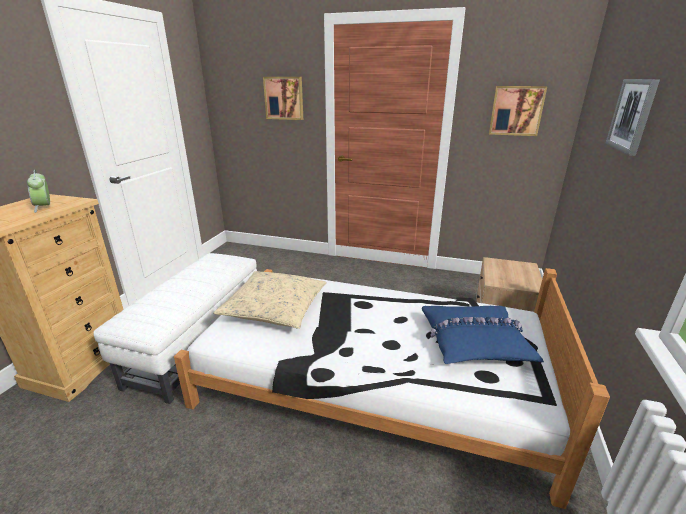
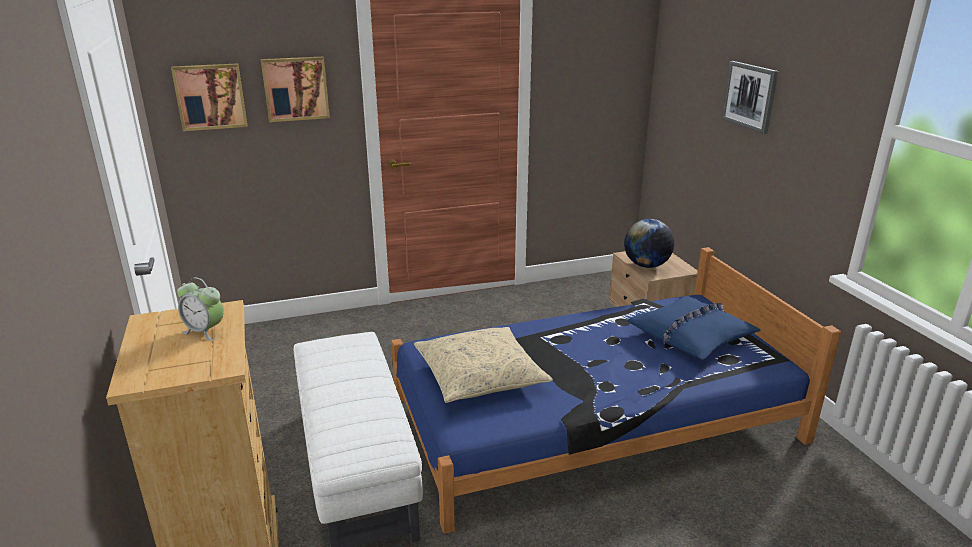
camera: 35 degrees left, 0 degrees up
(373, 379) = (593, 418): white bed -> blue bed
(500, 273) = (646, 265): none -> globe
(516, 110) = (595, 81): picture -> picture (210, 96)

